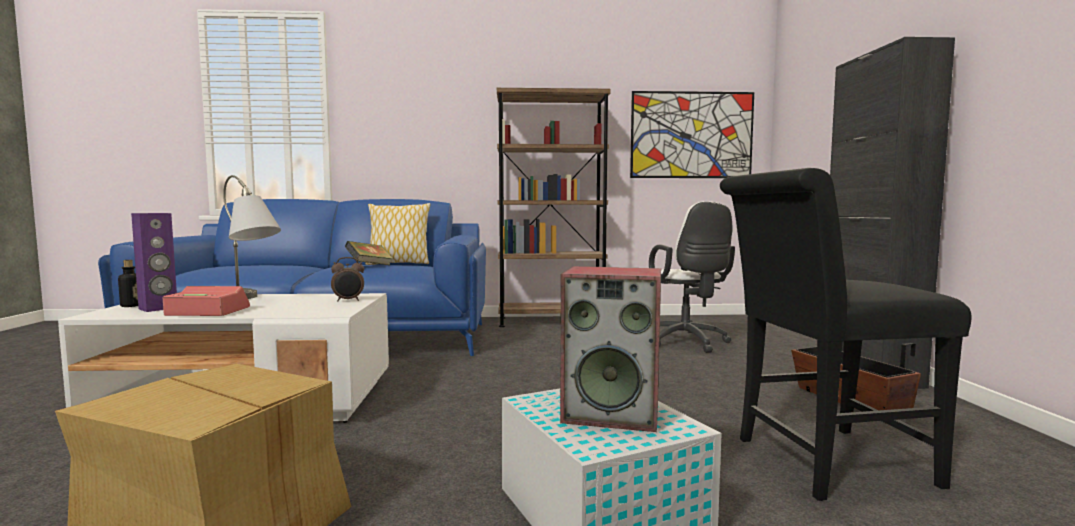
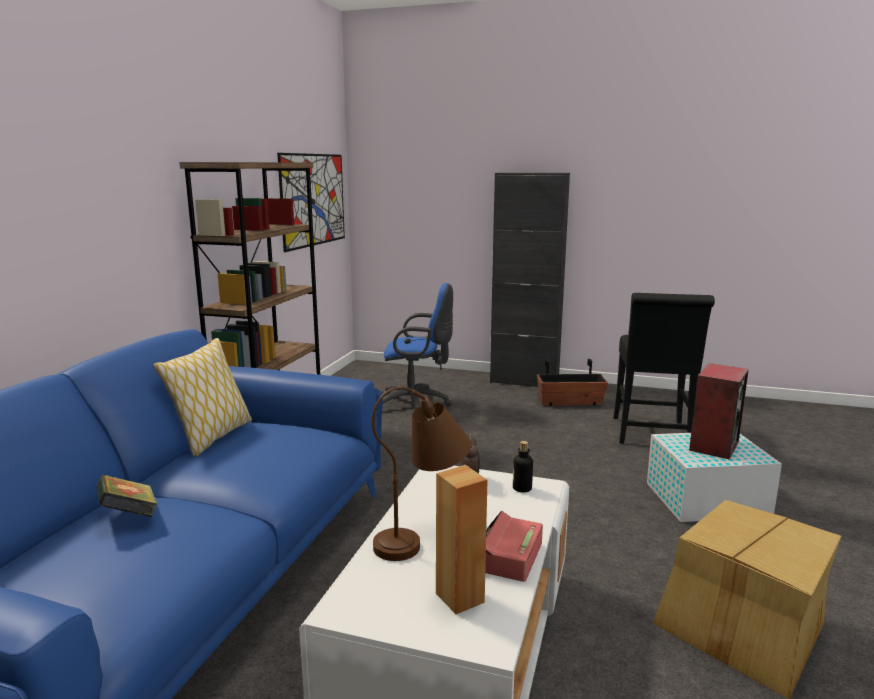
camera: 70 degrees left, 10 degrees up
(131, 306) = (420, 627): bottle -> bottle (522, 488)
(158, 308) = (460, 597): purple speaker -> brown speaker
(249, 299) = (424, 537): grey table lamp -> brown table lamp
(369, 266) = (256, 452): book -> book (129, 516)
(687, 343) = (416, 404): white office chair -> blue office chair

